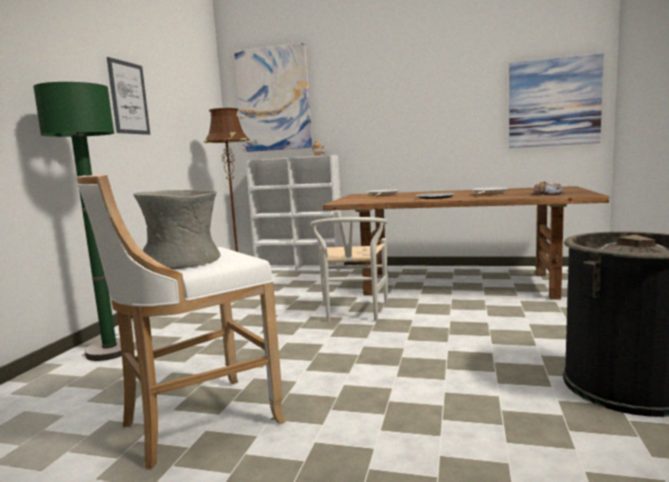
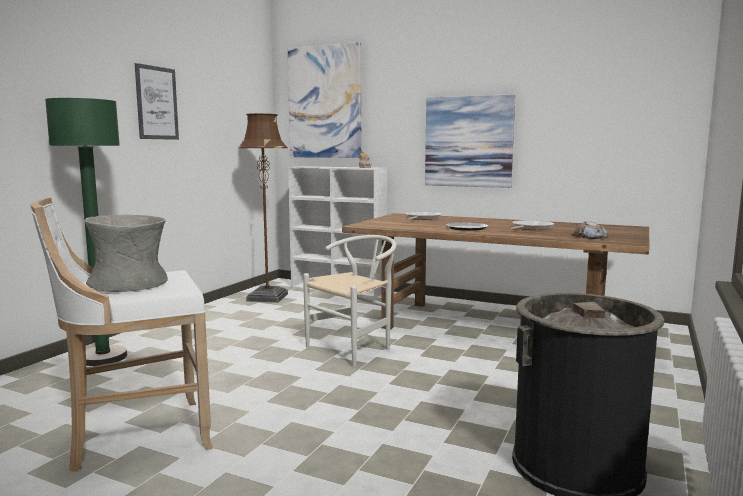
camera: 10 degrees right, 0 degrees up
(353, 314) = (355, 348): white chair -> white chair turned 150 degrees counterclockwise
(554, 102) = (633, 125): picture -> picture (468, 141)

